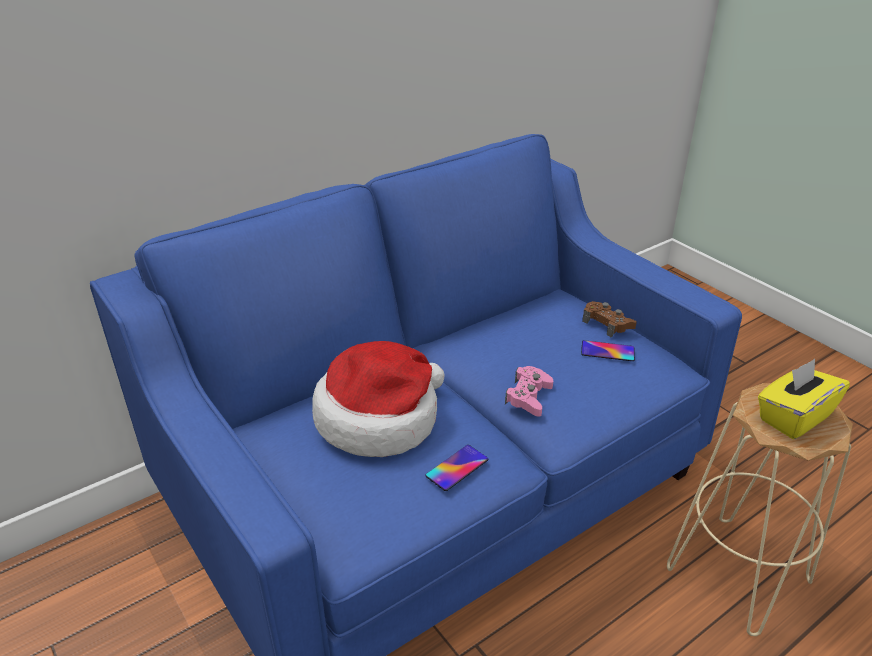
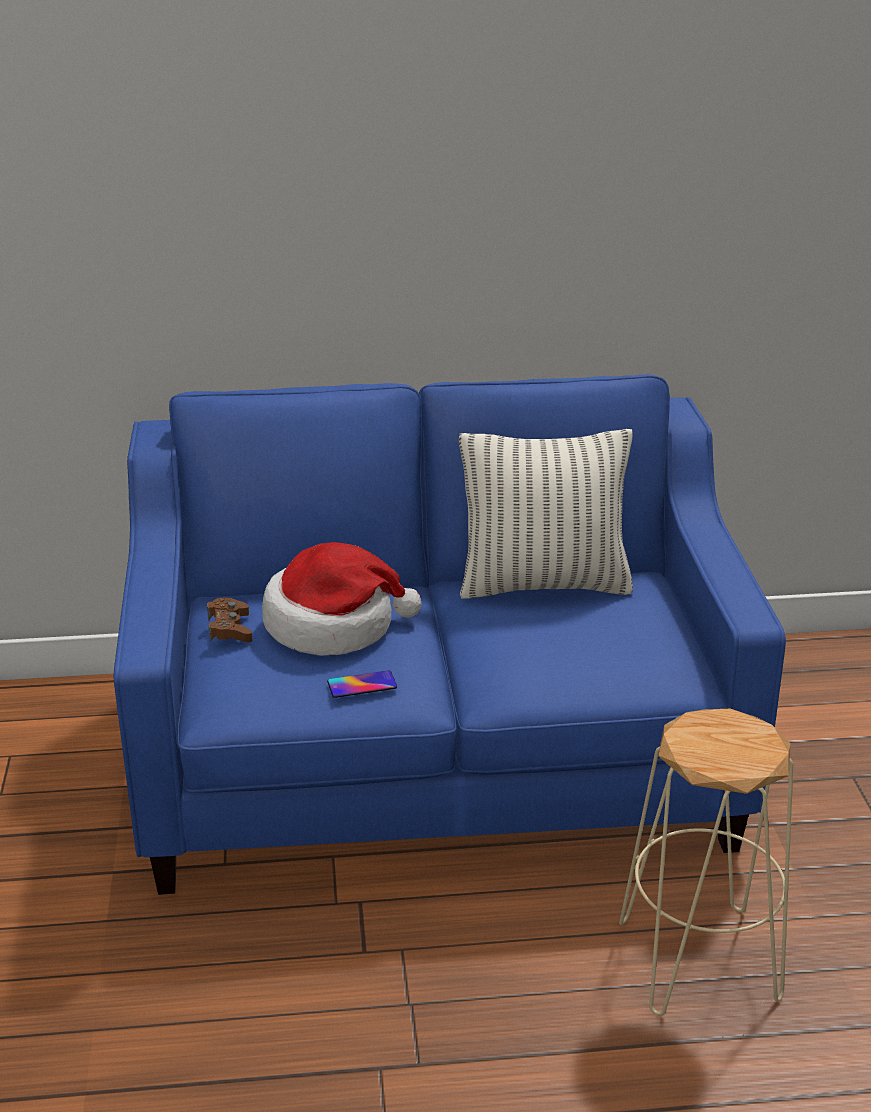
camera: 30 degrees right, 5 degrees down
(502, 324) = (544, 584): none -> pillow
(528, 396) = (492, 653): pink game controller -> none
(607, 324) = (658, 617): brown game controller -> brown game controller (229, 629)
(607, 351) = (624, 641): phone -> none
(793, 417) = (721, 745): yellow tissue box -> none

